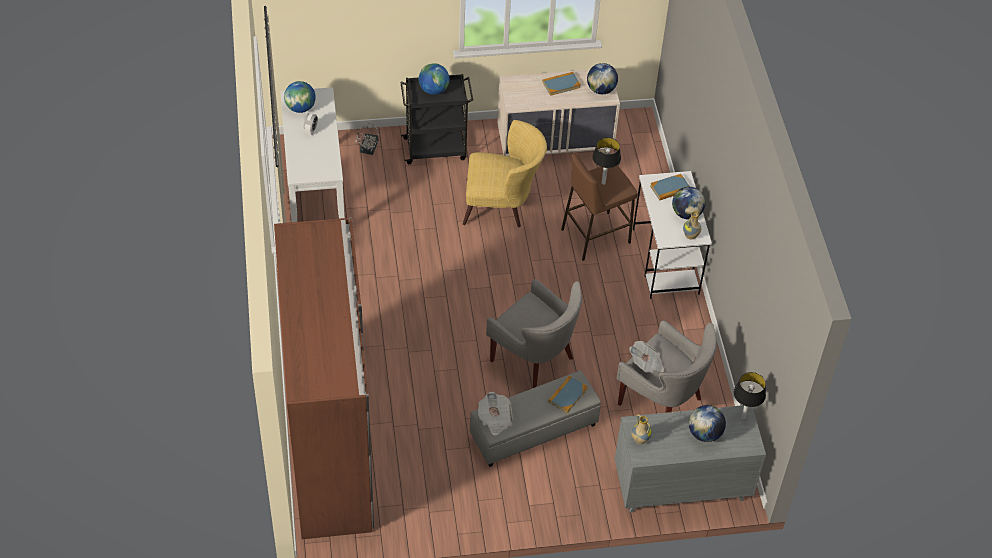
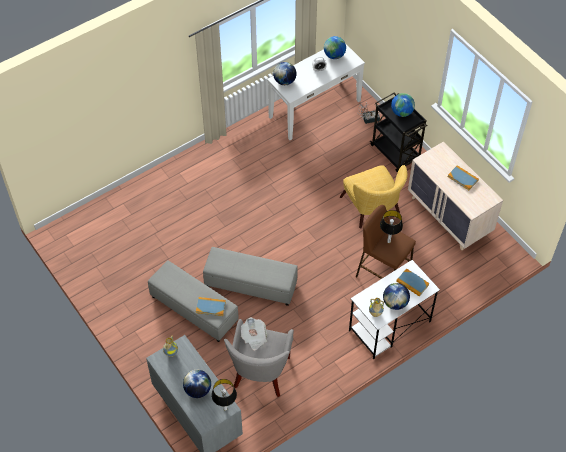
camera: 65 degrees right, 5 degrees up
(330, 445) = (122, 209): brown wardrobe -> none
(495, 419) = (168, 275): newspaper -> none
(533, 361) = (250, 285): grey armchair -> grey ottoman
(601, 90) = (476, 203): globe -> globe (284, 81)

